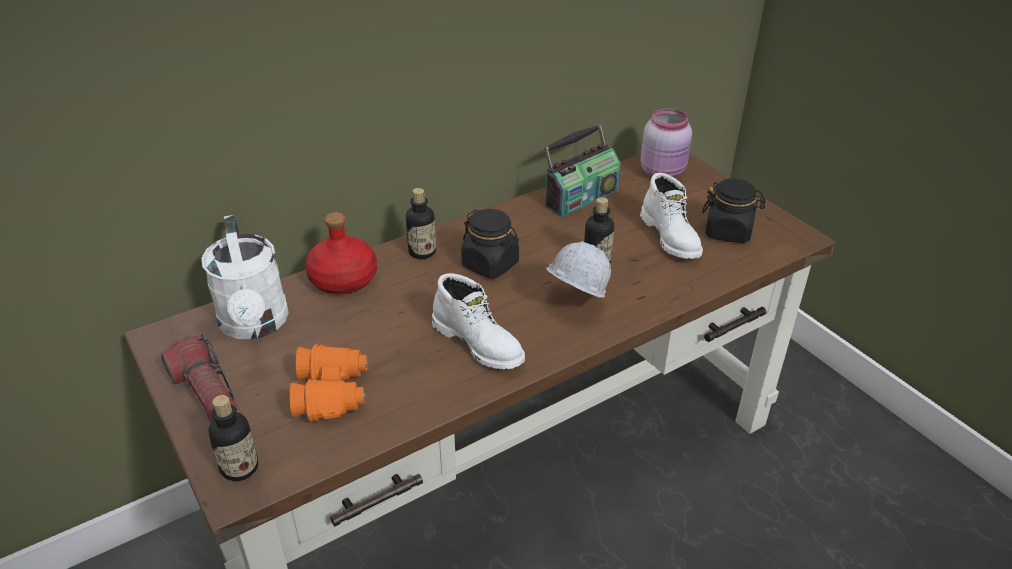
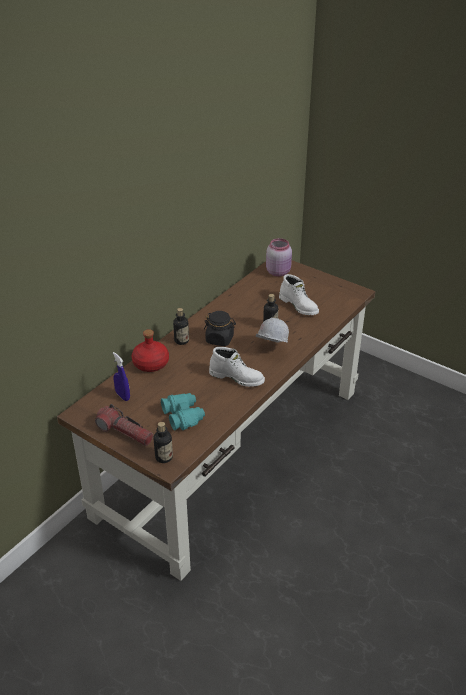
camera: 20 degrees left, 0 degrees up
(255, 325) = (122, 396): white watering can -> blue spray bottle
(332, 393) = (183, 416): orange binoculars -> turquoise binoculars
(580, 197) = (244, 294): radio -> none
(728, 231) = (324, 297): black jar -> none

